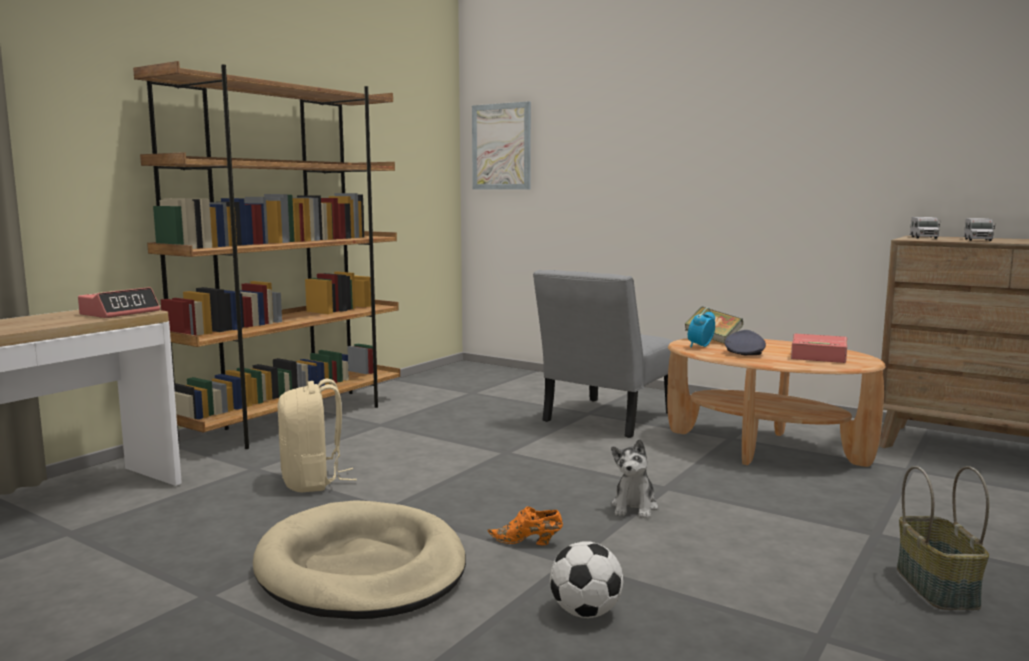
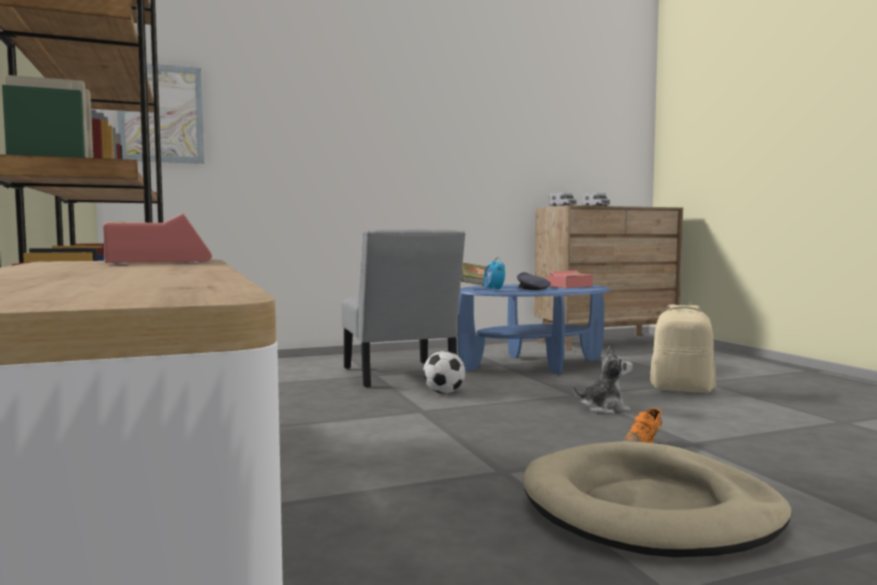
camera: 55 degrees left, 5 degrees down
(313, 482) = (366, 487): beige backpack -> beige backpack (682, 389)
(585, 612) = (789, 458): football -> football (444, 392)
(634, 507) = (603, 409): plush toy -> plush toy turned 60 degrees counterclockwise
(764, 448) = (533, 364): brown coffee table -> blue coffee table
(938, 587) = (784, 391): basket -> none

